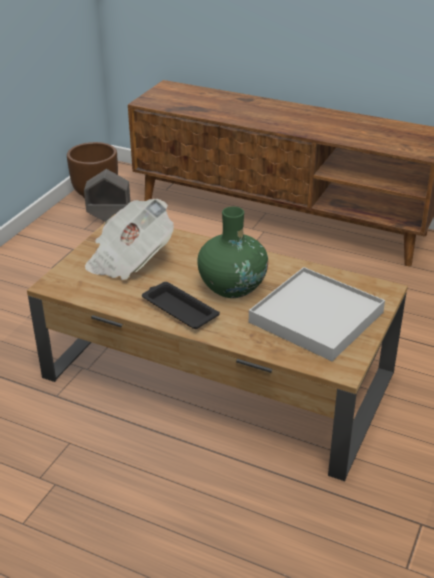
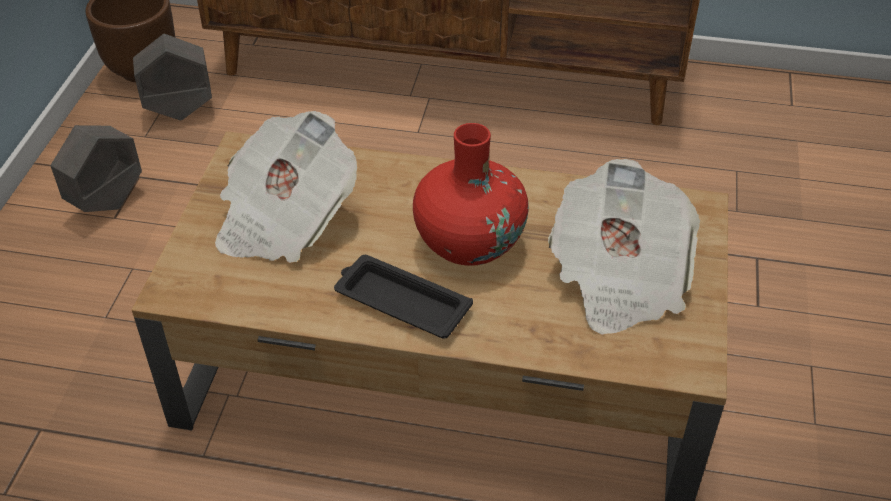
camera: 15 degrees left, 10 degrees up
(50, 259) = (107, 202): none -> grey planter
(232, 287) = (469, 243): green vase -> red vase
(316, 317) = (618, 277): white tray -> newspaper

